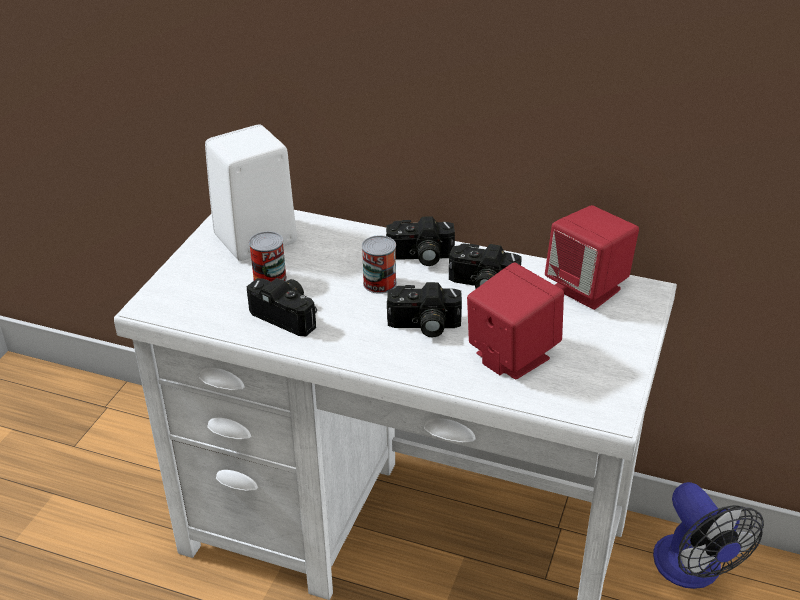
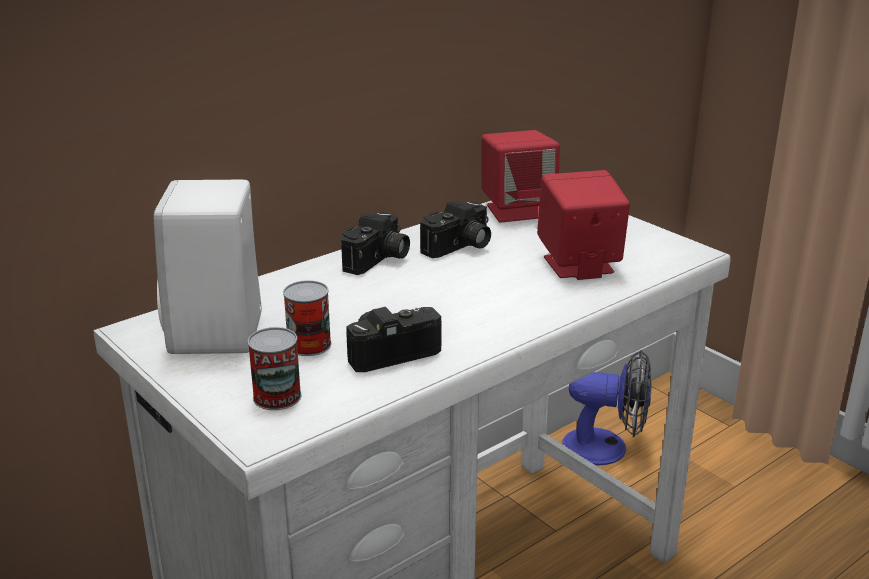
camera: 60 degrees left, 10 degrees down
(379, 283) = (396, 290): can -> can (277, 397)
(424, 326) = (492, 289): camera -> none

